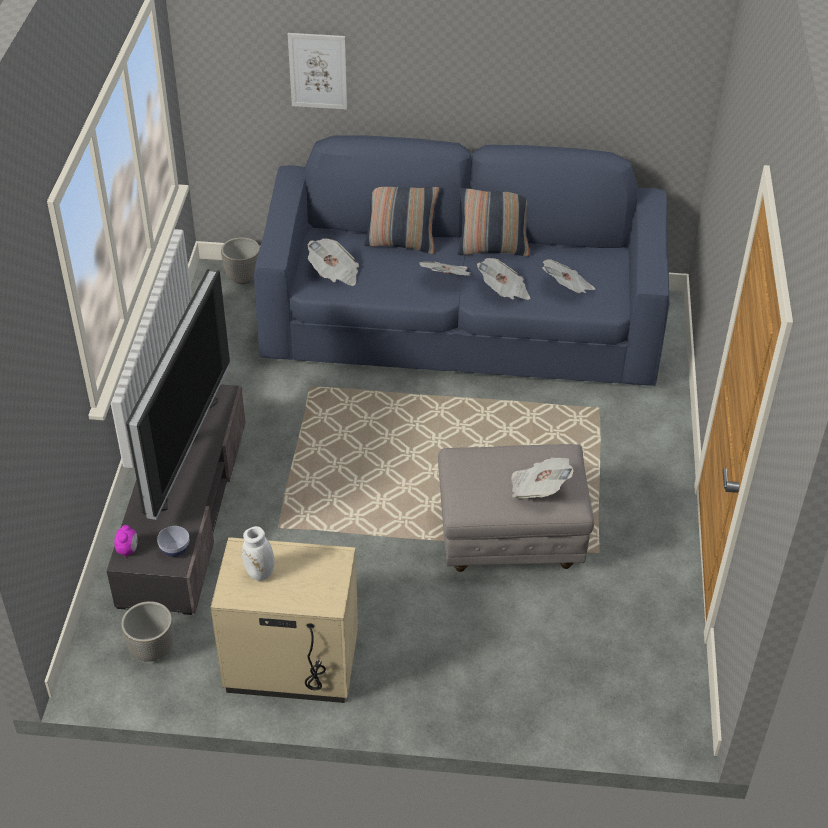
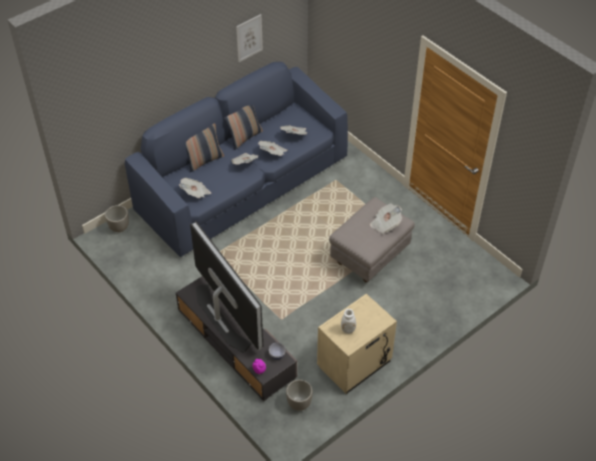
camera: 45 degrees left, 5 degrees up
(318, 71) = (133, 99): picture -> picture (249, 38)

